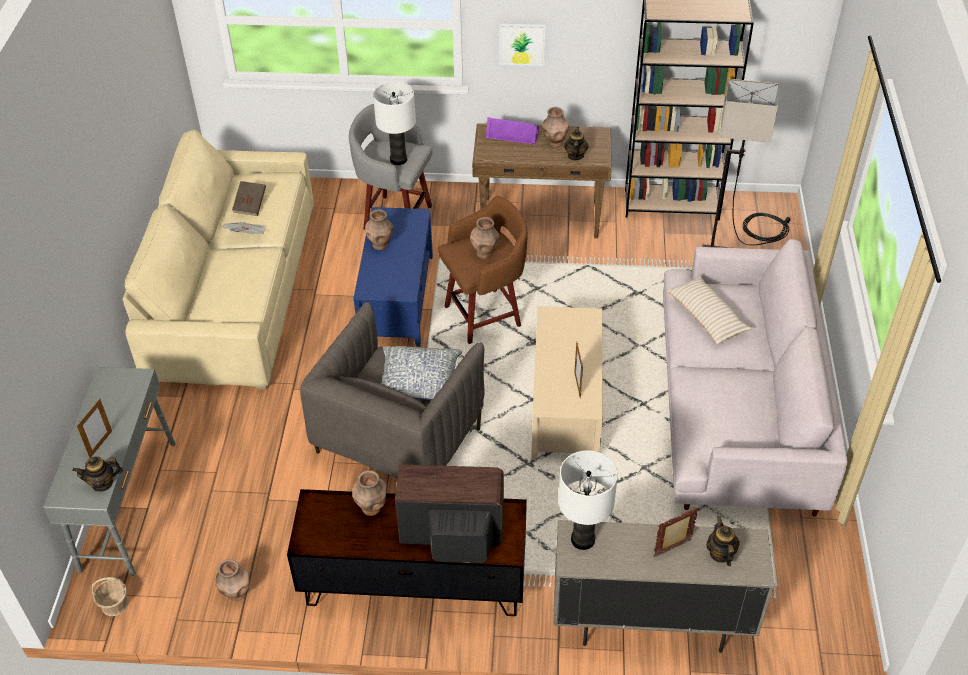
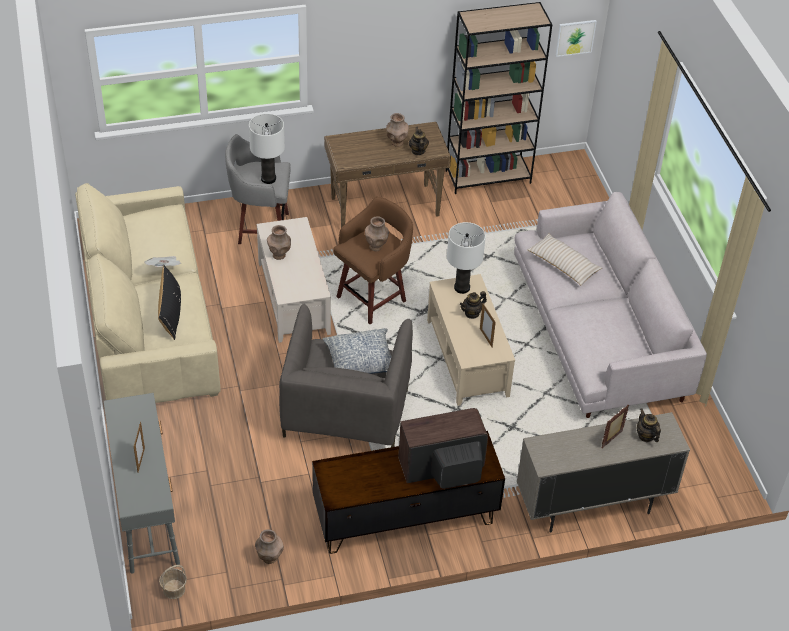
camera: 20 degrees left, 0 degrees up
(102, 483) = (159, 489): teapot -> teapot (472, 313)
(231, 286) = (171, 313): none -> black pillow
(250, 205) = (153, 241): brown book -> none
(371, 508) = (374, 462): brown vase -> none
(397, 298) = (293, 298): blue coffee table -> beige coffee table
(512, 134) = (358, 141): purple speaker -> none
(522, 44) = (357, 64): picture -> picture (575, 37)
(583, 540) = (547, 448): white table lamp -> white table lamp (462, 288)
(746, 243) = (558, 198): floor lamp -> none

